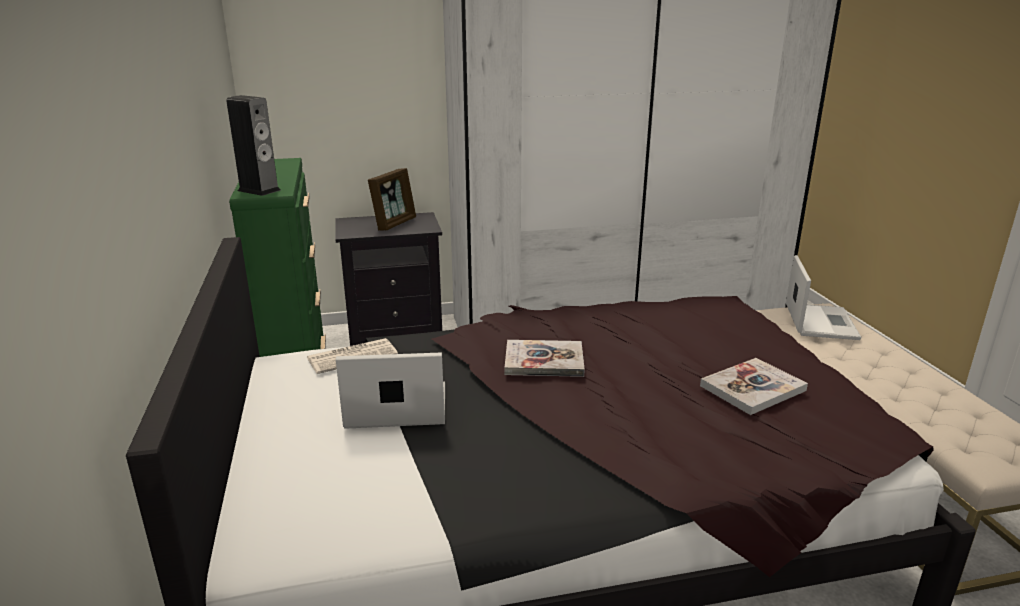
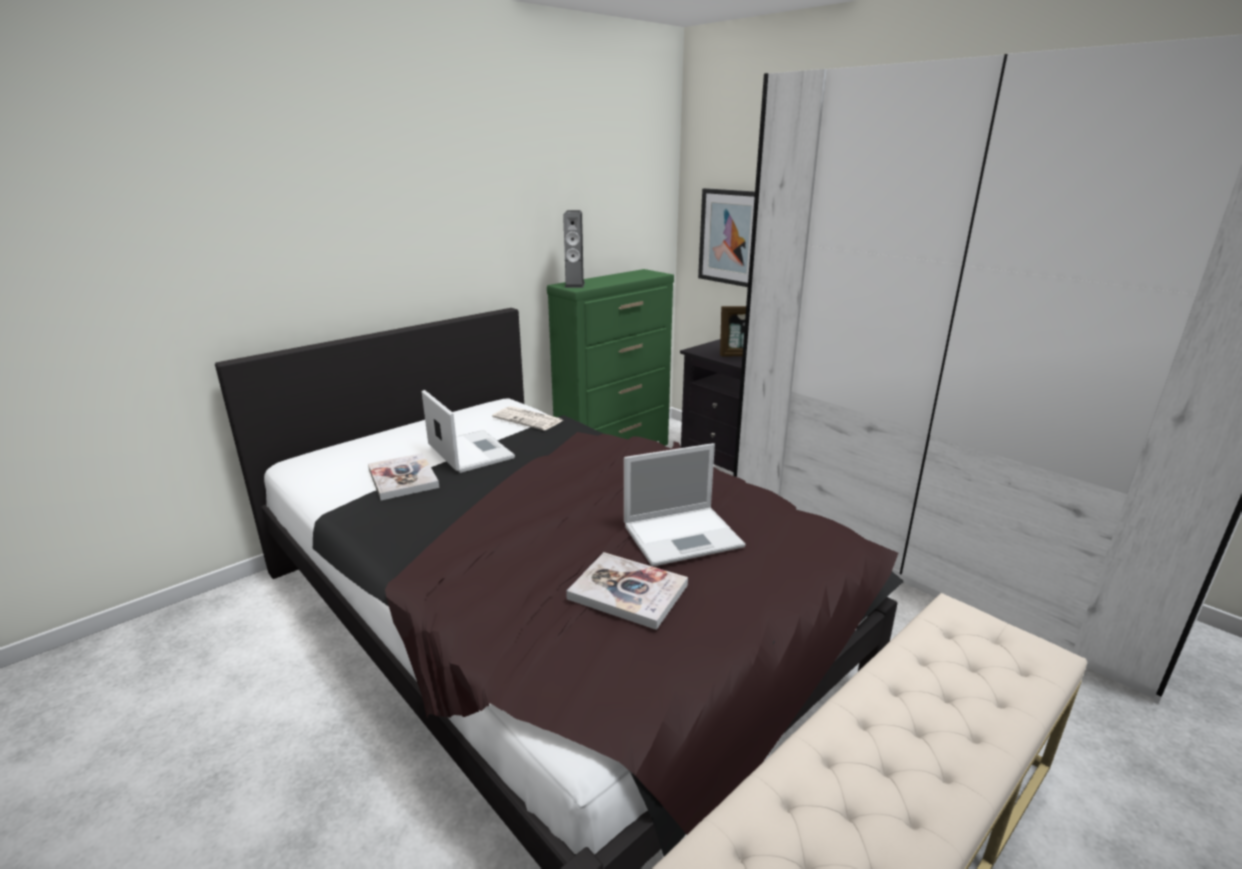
camera: 60 degrees right, 0 degrees up
(324, 107) = (730, 237): none -> picture
(544, 361) = (577, 478): book -> book (403, 478)
(820, 321) = (982, 651): laptop -> laptop (684, 535)

